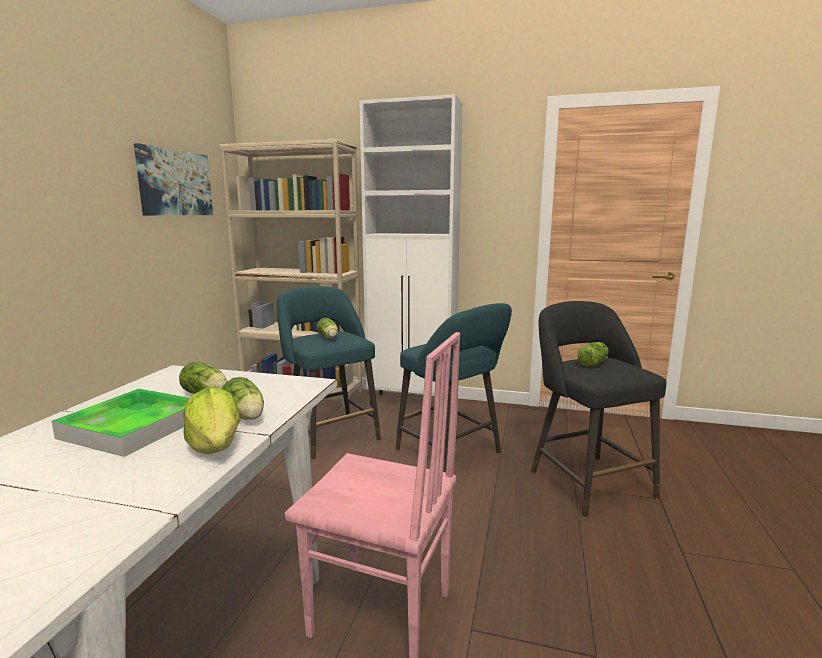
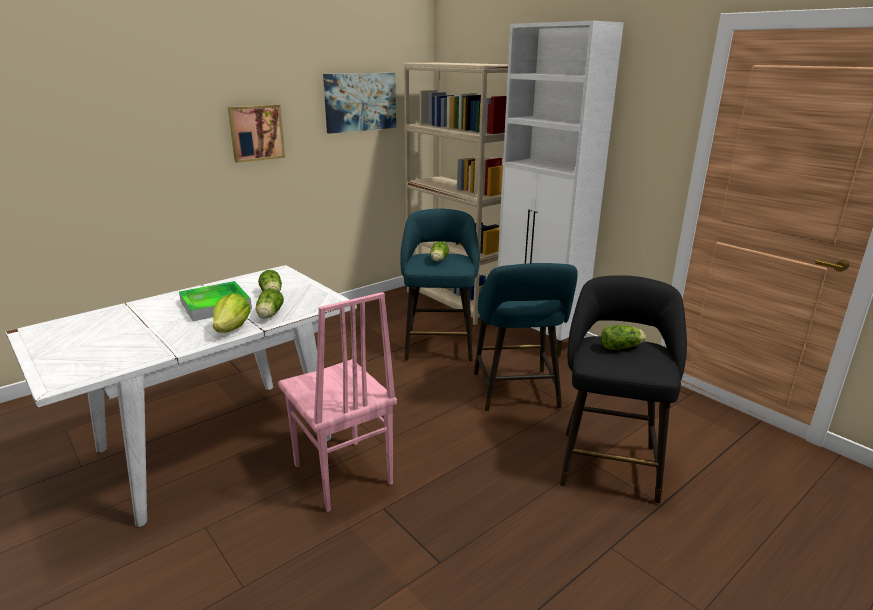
camera: 35 degrees right, 10 degrees up
(54, 207) = (256, 132): none -> picture

